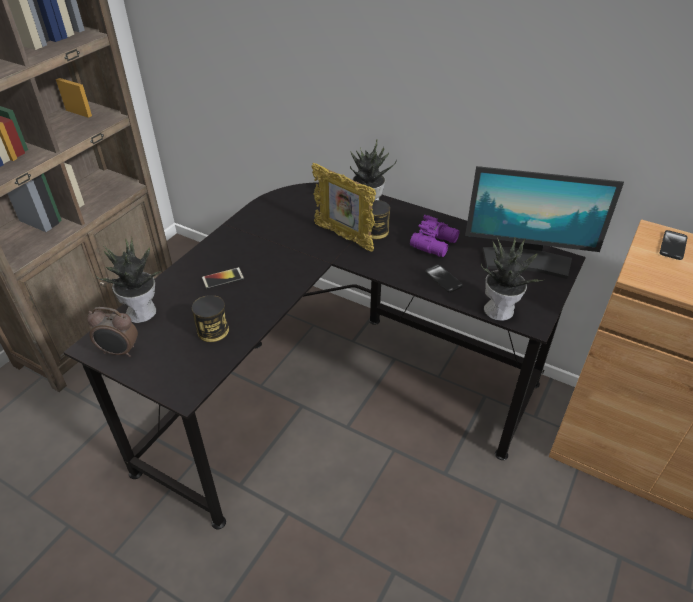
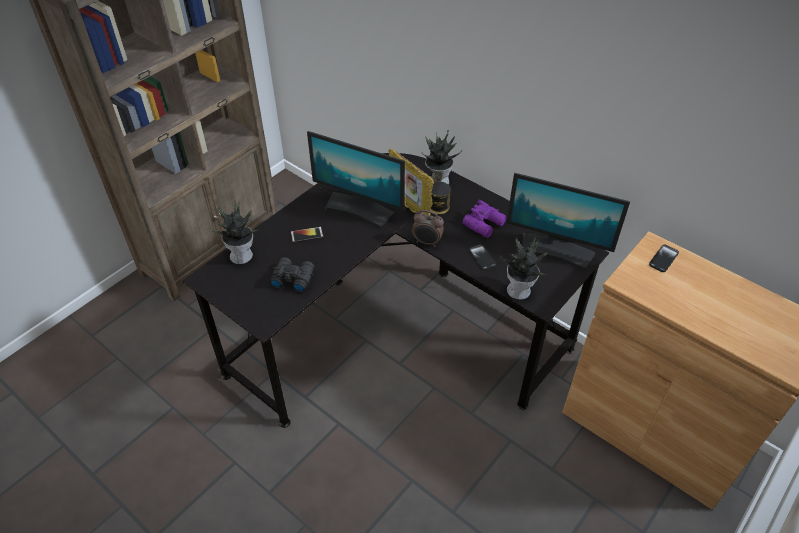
camera: 10 degrees right, 5 degrees up
(119, 352) = (222, 286): alarm clock -> alarm clock (427, 242)
(213, 331) = (292, 278): can -> black binoculars
(282, 243) = (359, 209): none -> monitor

